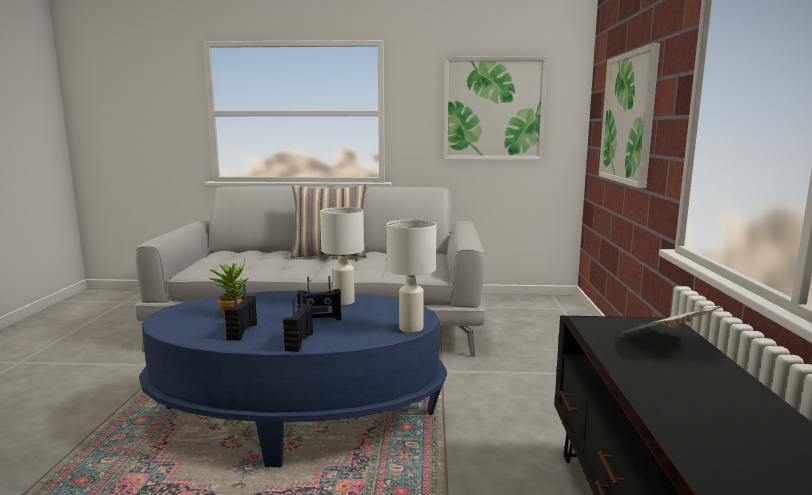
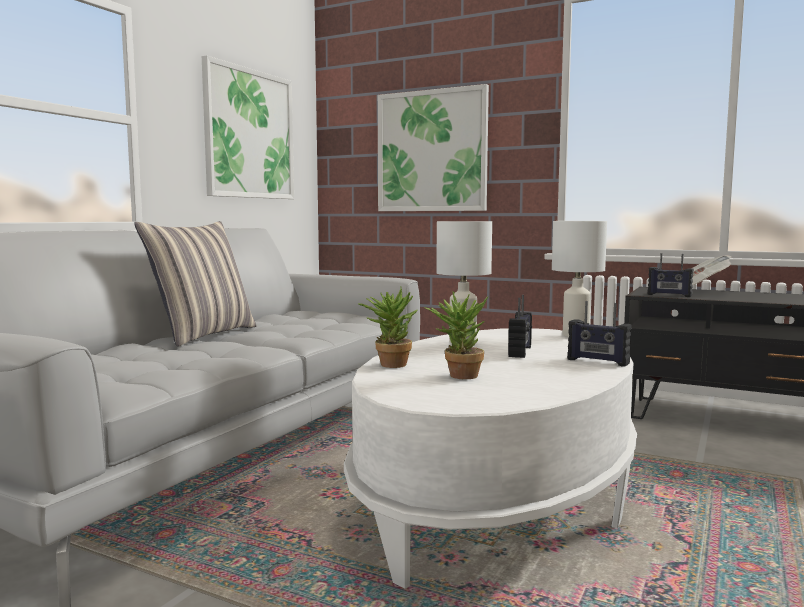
camera: 65 degrees left, 5 degrees down
(241, 332) = (545, 375): radio -> radio (669, 295)
(258, 296) = (389, 364): none -> potted plant
(297, 416) = (498, 500): blue coffee table -> white coffee table

